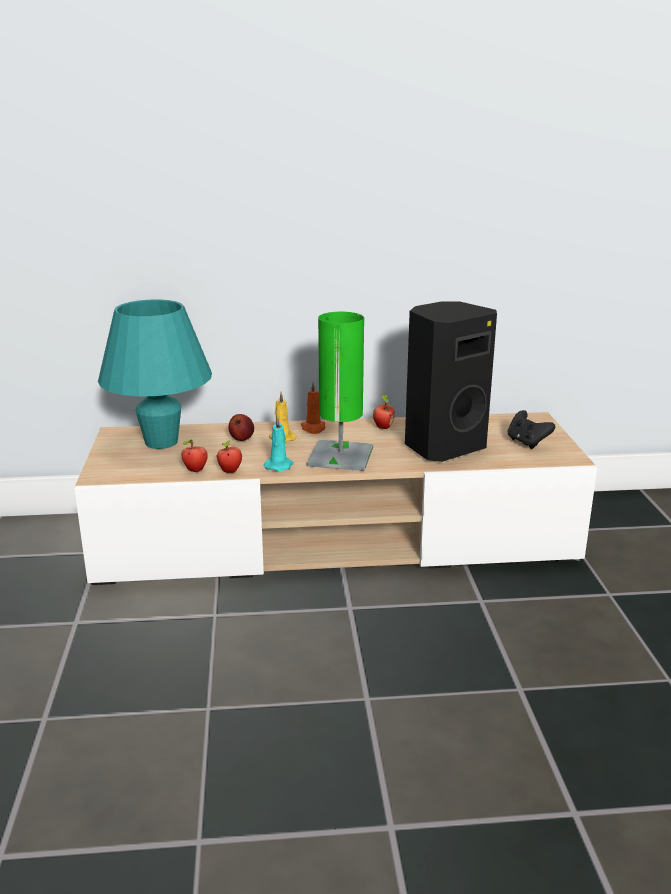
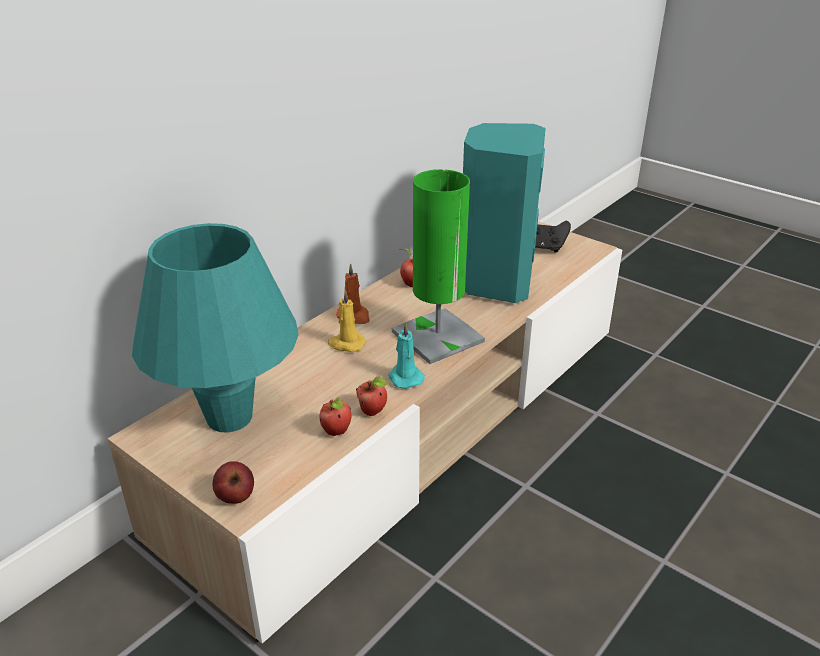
camera: 45 degrees left, 10 degrees up
(241, 439) = (309, 366): apple -> apple (235, 497)
(442, 447) = (495, 282): black speaker -> turquoise speaker

